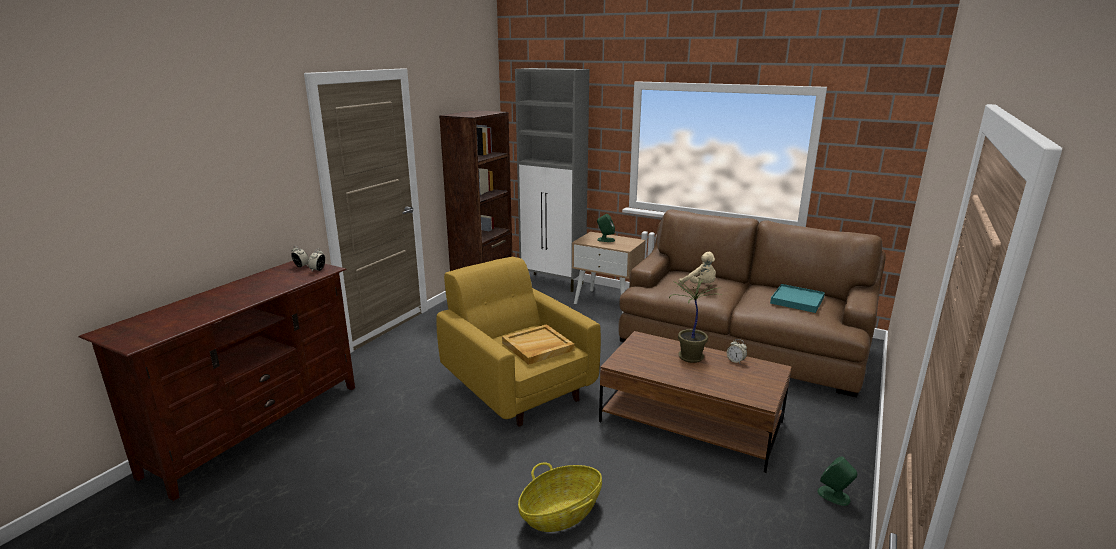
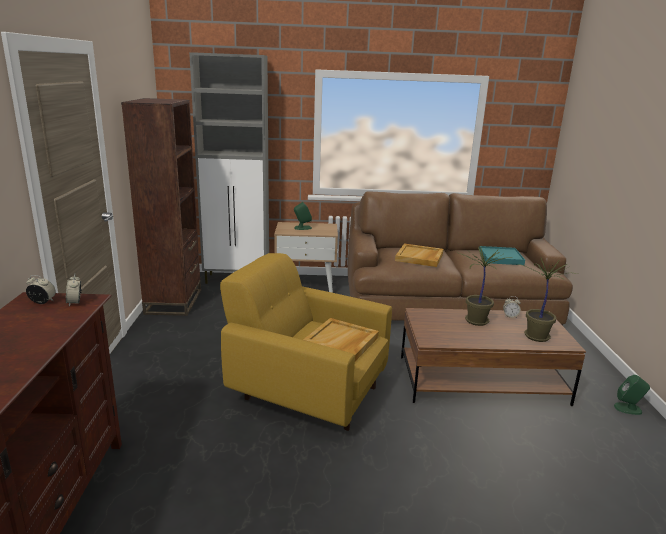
camera: 30 degrees left, 0 degrees up
(561, 513) = (472, 504): basket -> none
(700, 285) = (419, 257): beige plush toy -> beige tray
(736, 385) = (535, 336): none -> potted plant

